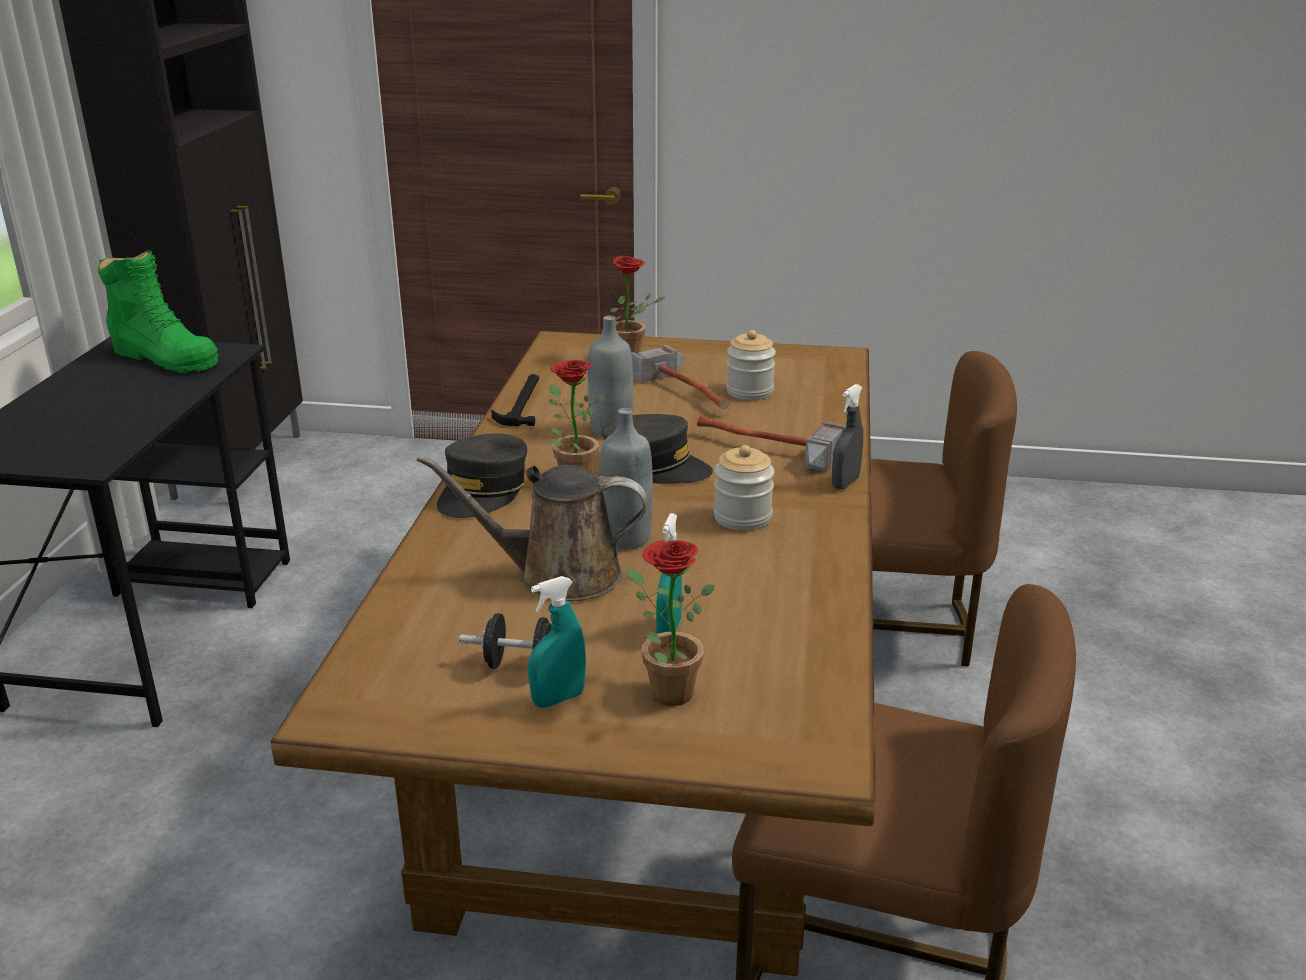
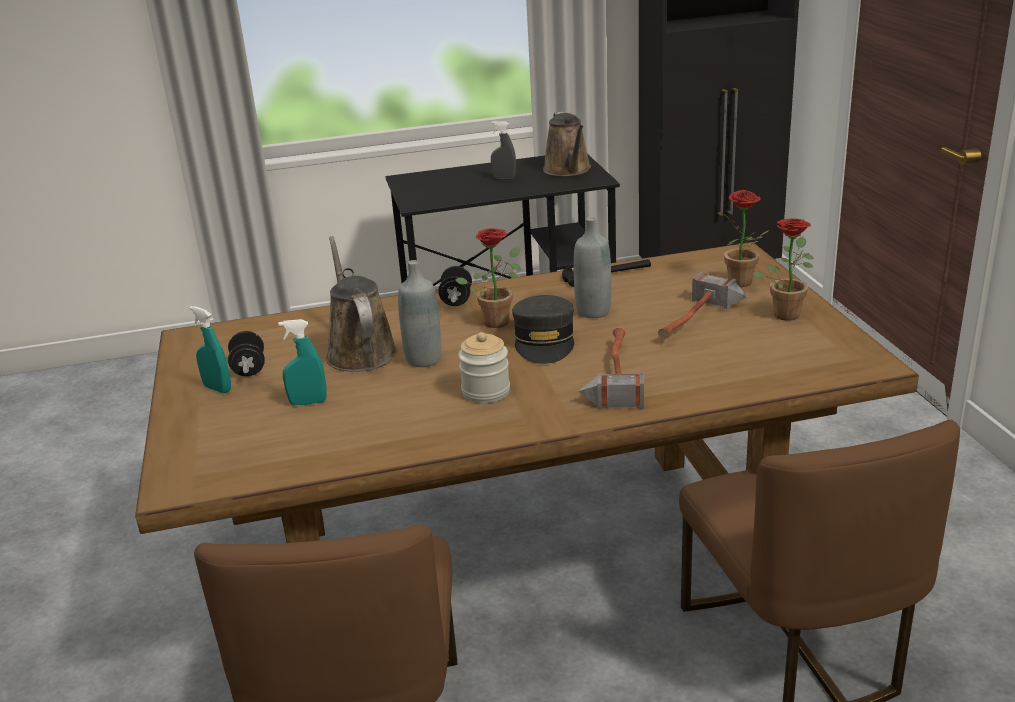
camera: 70 degrees right, 0 degrees up
(165, 357) = (568, 170): green boot -> brown watering can
(483, 491) = (456, 300): grey cap -> black dumbbell
(663, 690) = (237, 417): potted plant -> potted plant (786, 312)
(749, 391) = (729, 343): jar -> none
(845, 483) = (582, 421): grey spray bottle -> grey spray bottle (504, 178)

